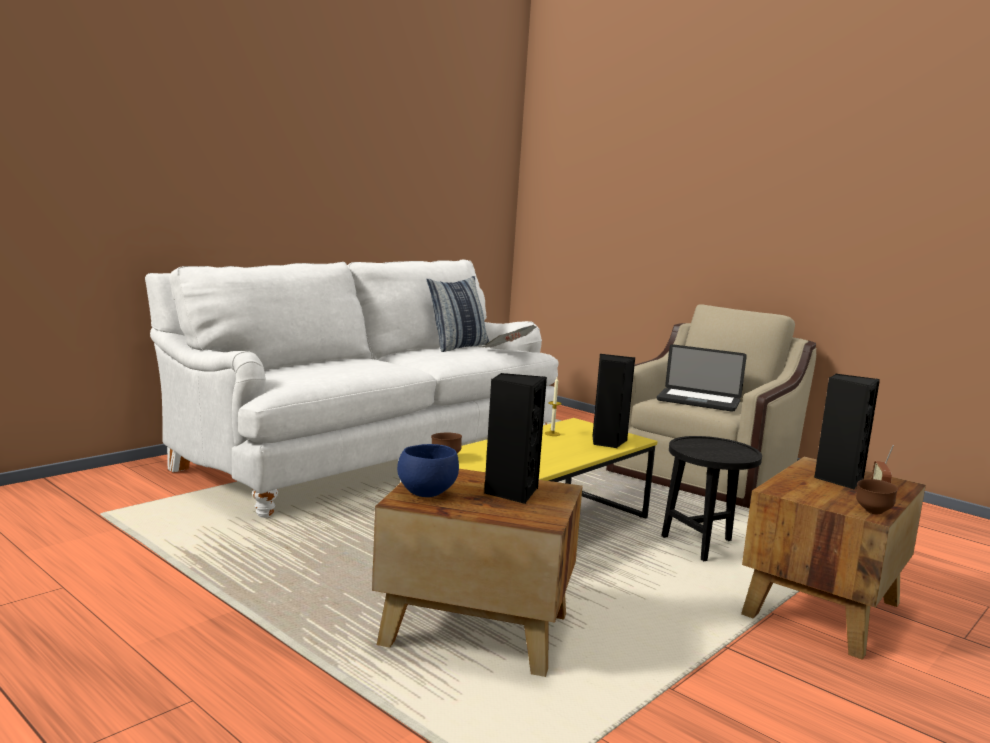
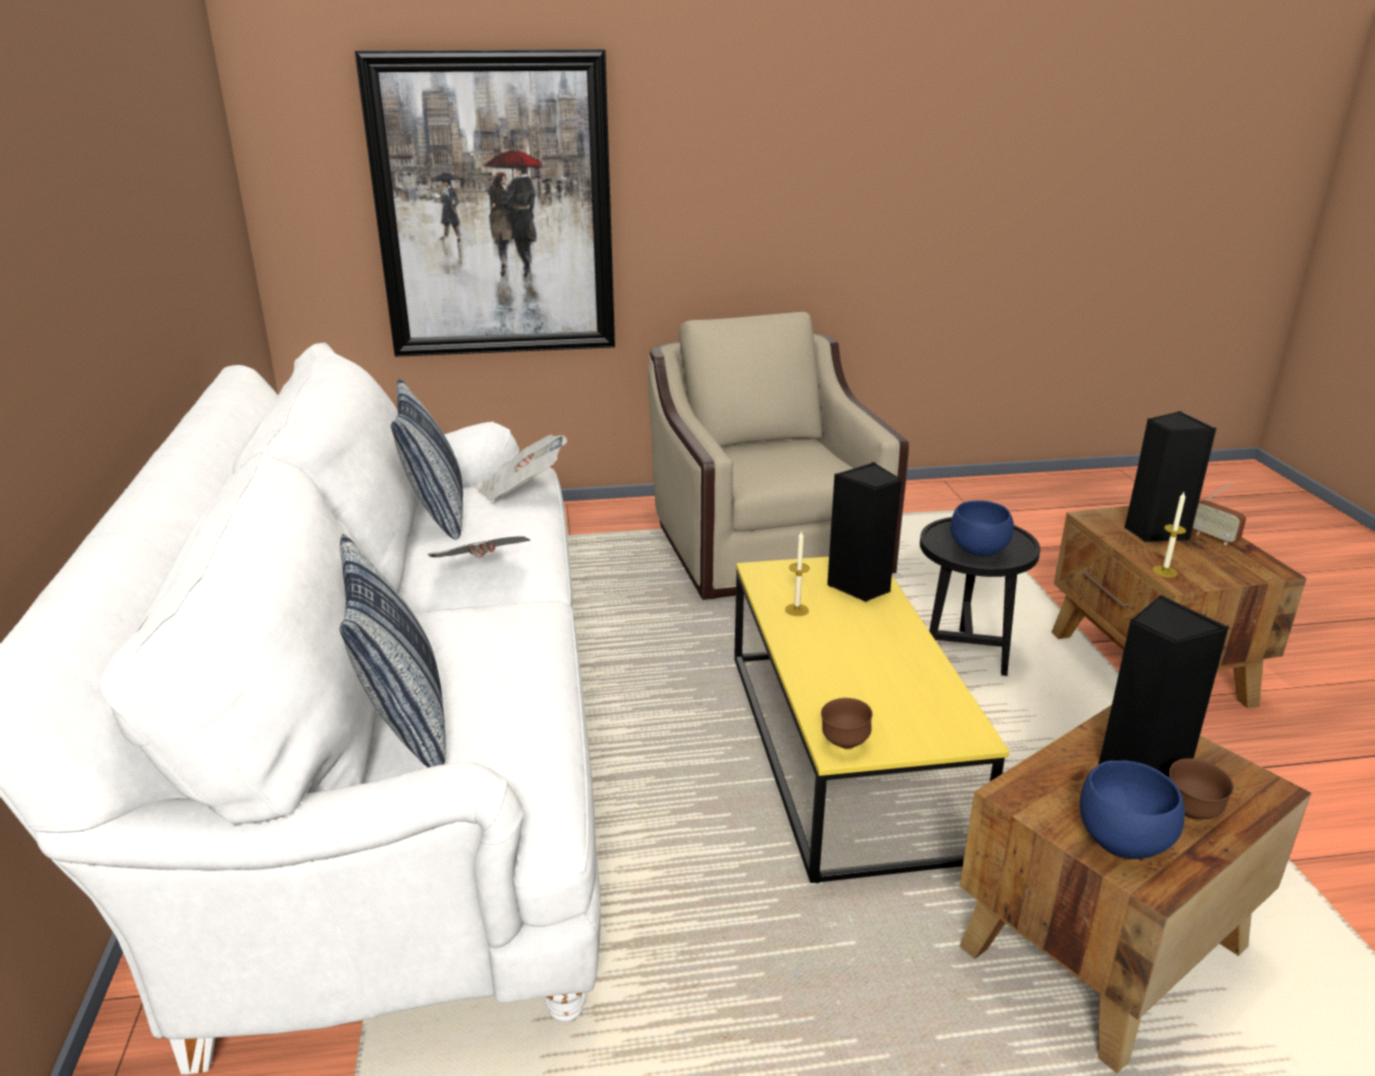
camera: 50 degrees left, 15 degrees up
(294, 367) = (405, 723): none -> pillow
(420, 357) = (481, 572): none -> newspaper
(625, 224) = (495, 208): none -> picture
(698, 401) = (787, 464): laptop -> none
(700, 449) = (979, 551): none -> blue bowl
(780, 485) = (1165, 571): none -> candle
(872, 512) = (1263, 565): brown bowl -> brown bowl (1191, 813)

